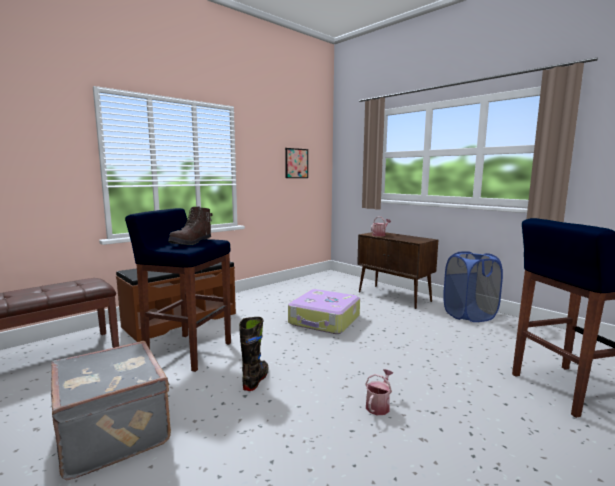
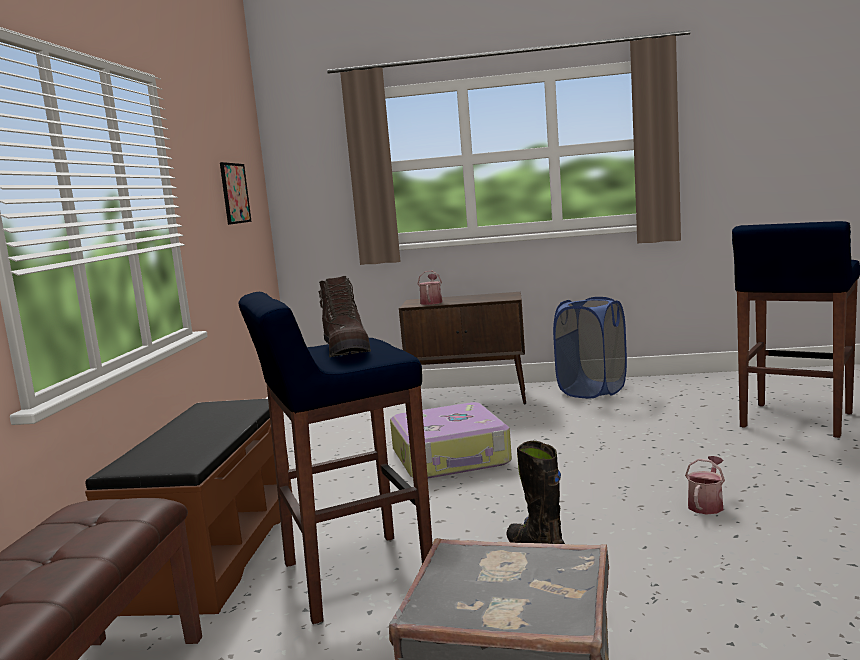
camera: 40 degrees left, 0 degrees up
(379, 405) = (707, 504): watering can -> watering can turned 45 degrees clockwise

